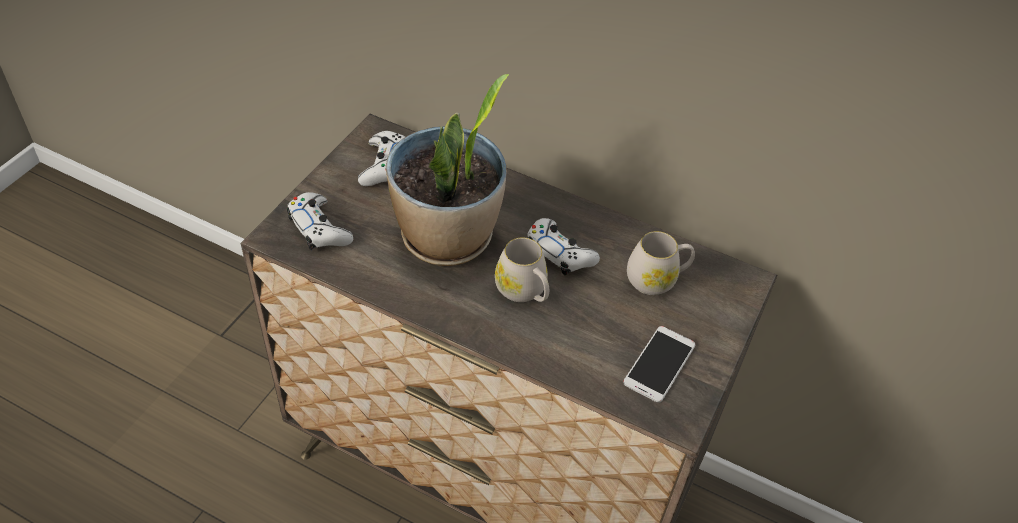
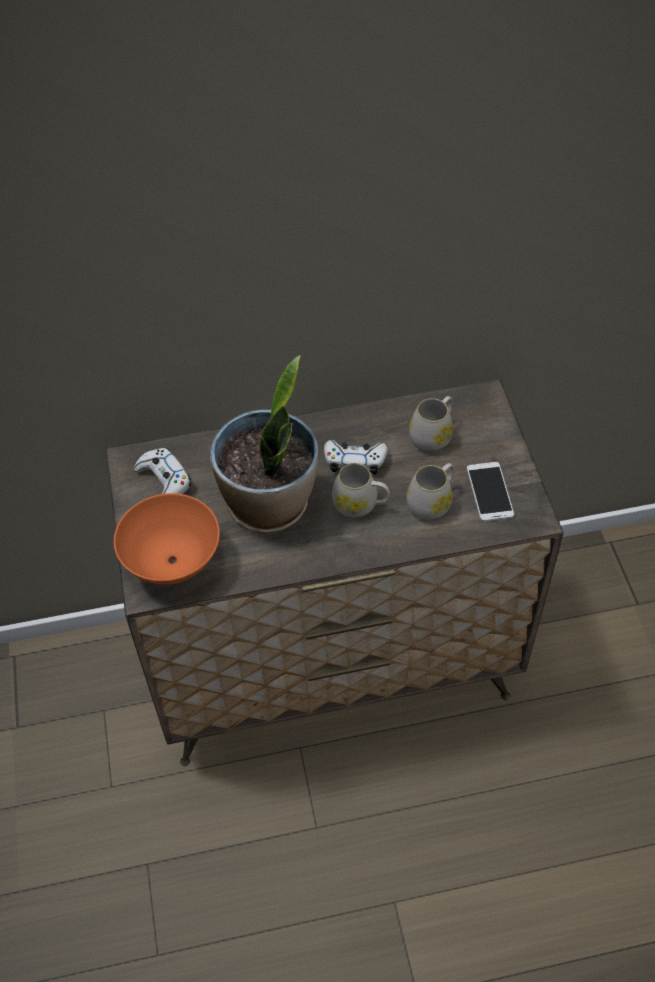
camera: 35 degrees left, 5 degrees up
(319, 228) = (171, 562): white game controller -> orange bowl
(593, 334) = (432, 502): none -> white mug

